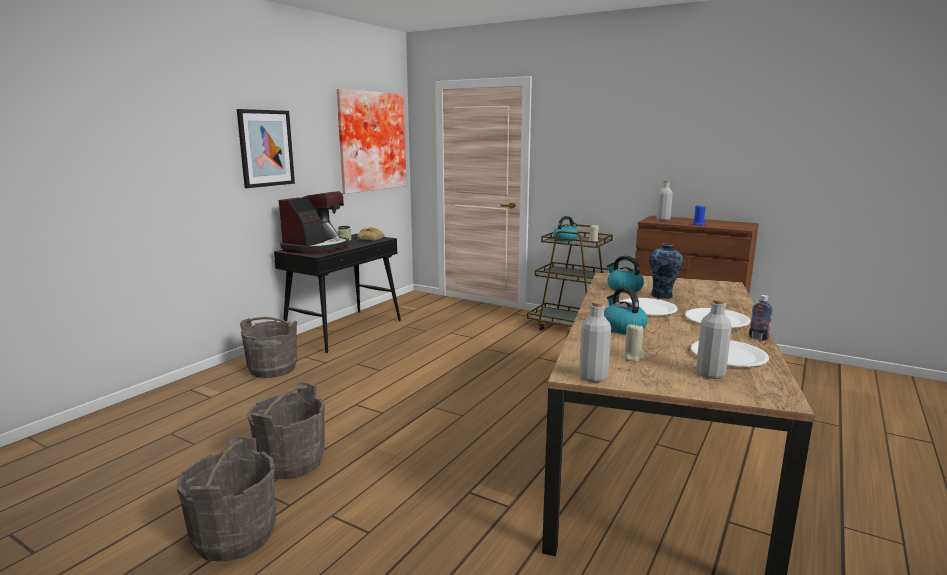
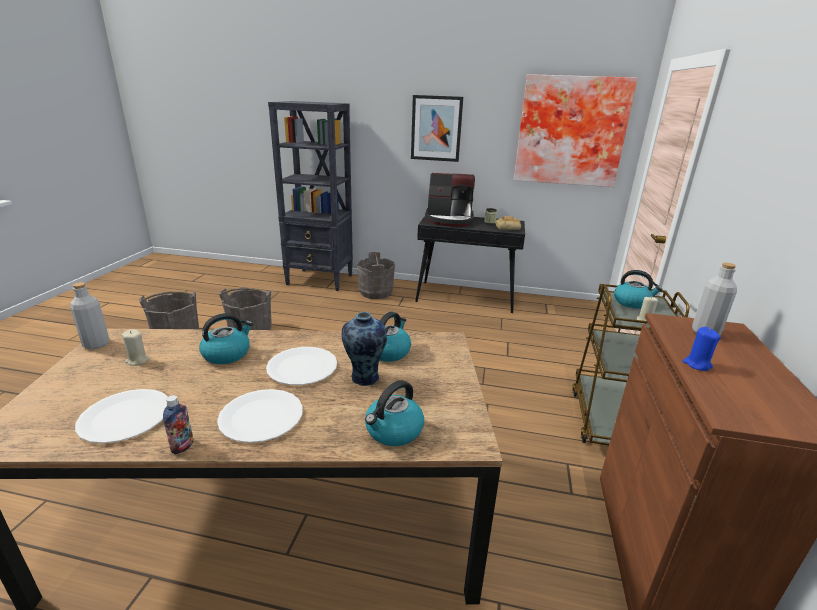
camera: 70 degrees right, 10 degrees up
(176, 399) = (320, 280): none -> black bookcase
(710, 374) = (76, 402): grey bottle -> none
(723, 295) = (393, 431): none -> kettle

